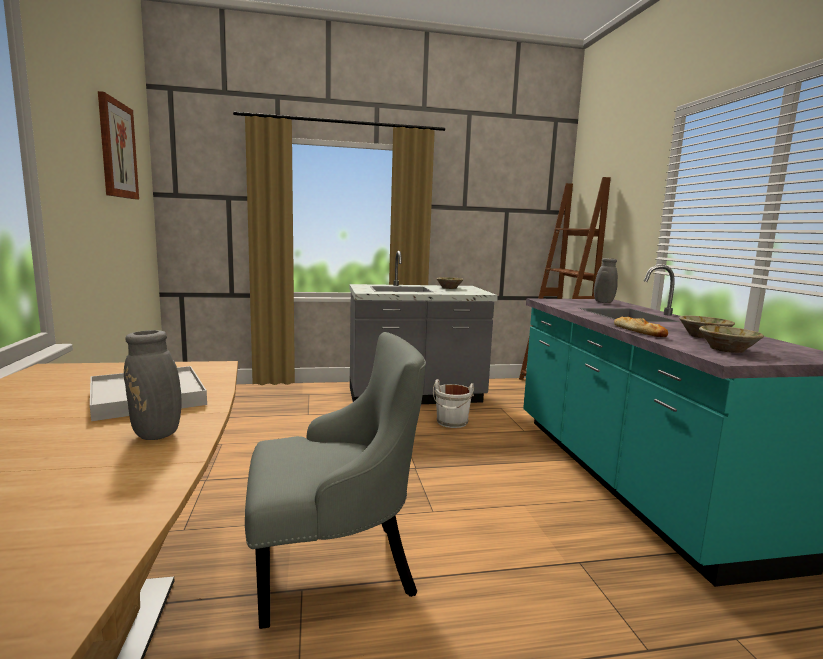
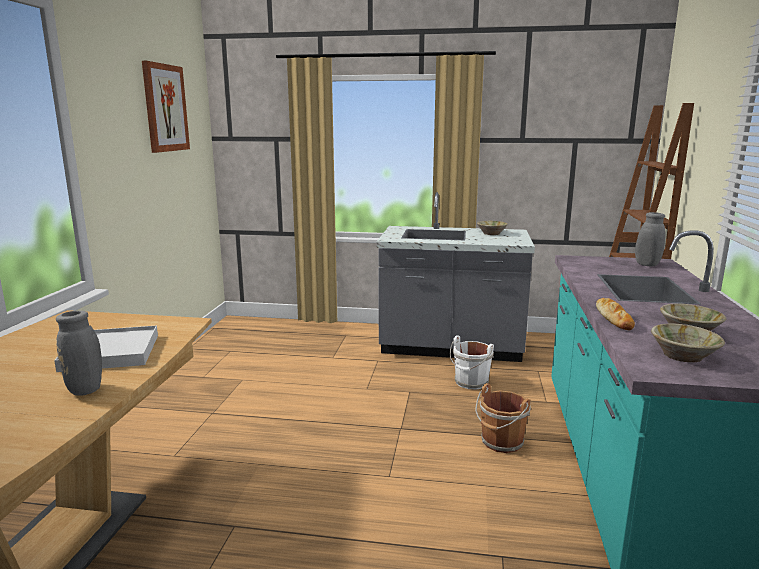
camera: 20 degrees right, 5 degrees up
(331, 571) = (266, 515): grey chair -> none
(511, 468) = (501, 443): none -> brown bucket

